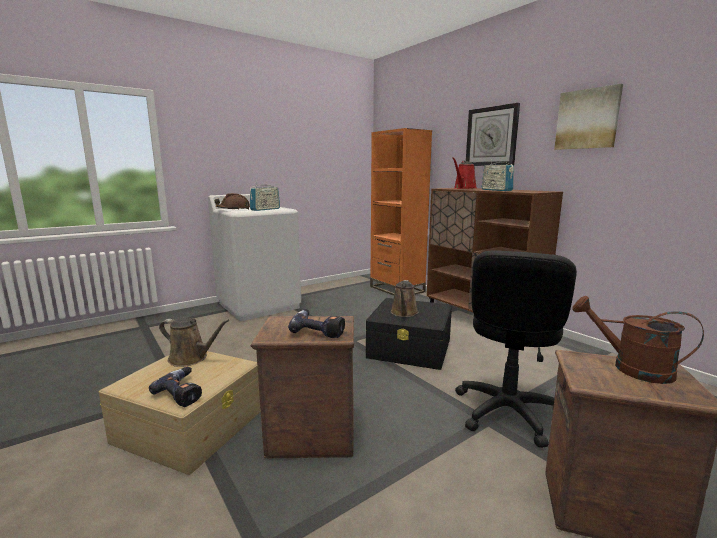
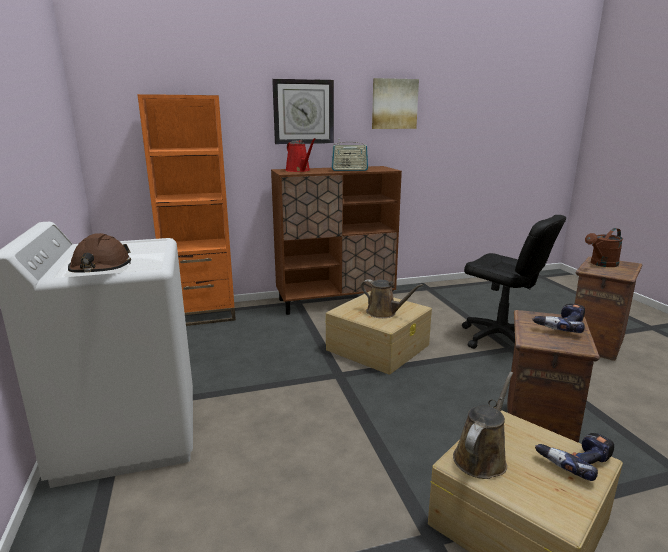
camera: 70 degrees left, 5 degrees up
(265, 209) = (143, 251): radio -> none
(410, 348) = (378, 347): black storage box -> beige storage box

